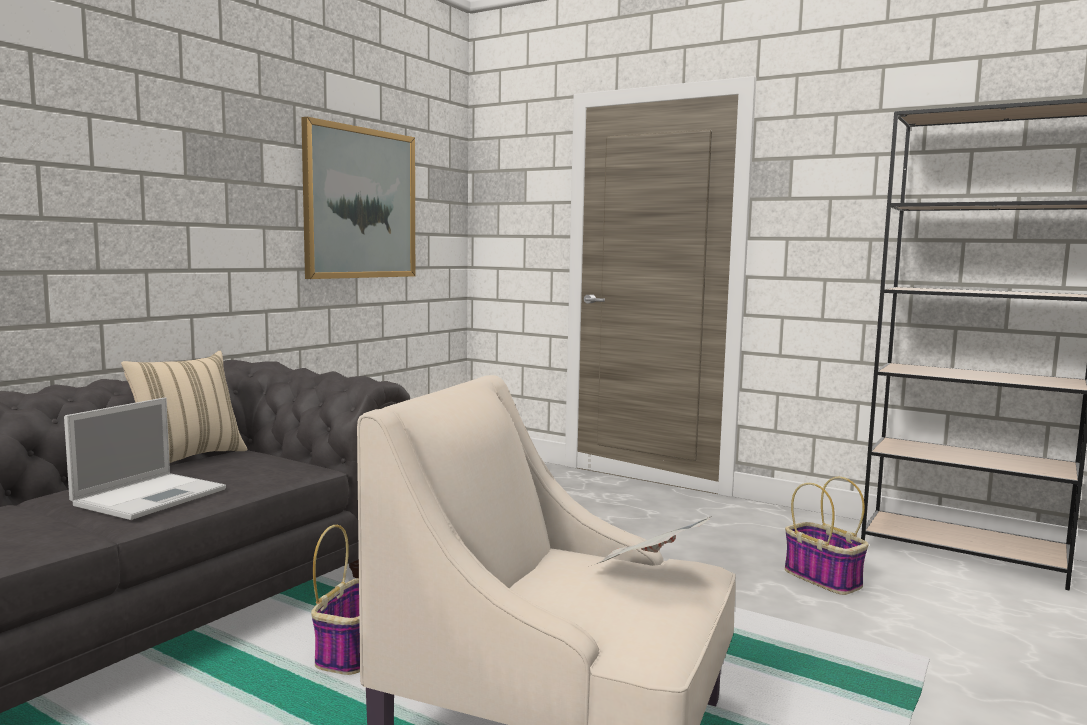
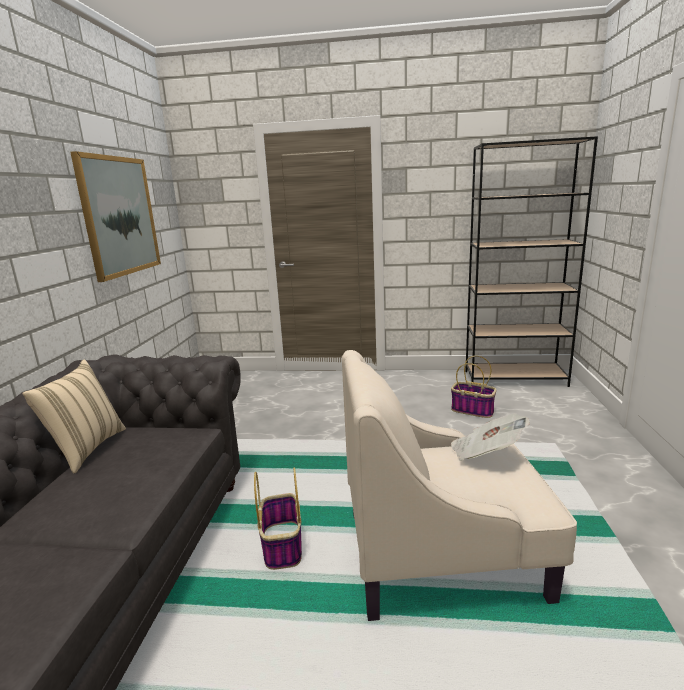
camera: 25 degrees left, 10 degrees up
(152, 496) = (110, 496): laptop -> none

